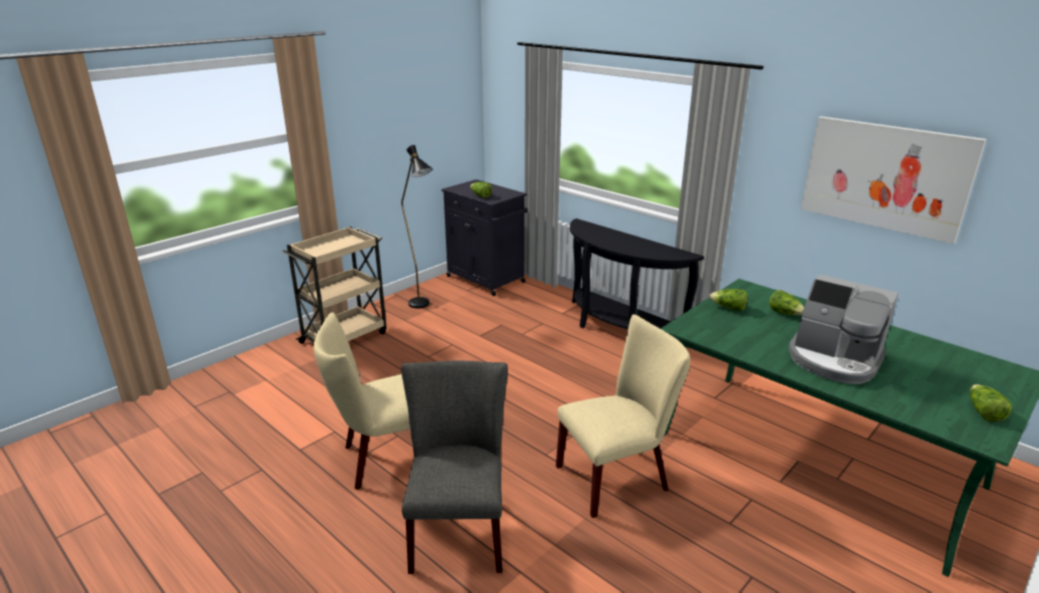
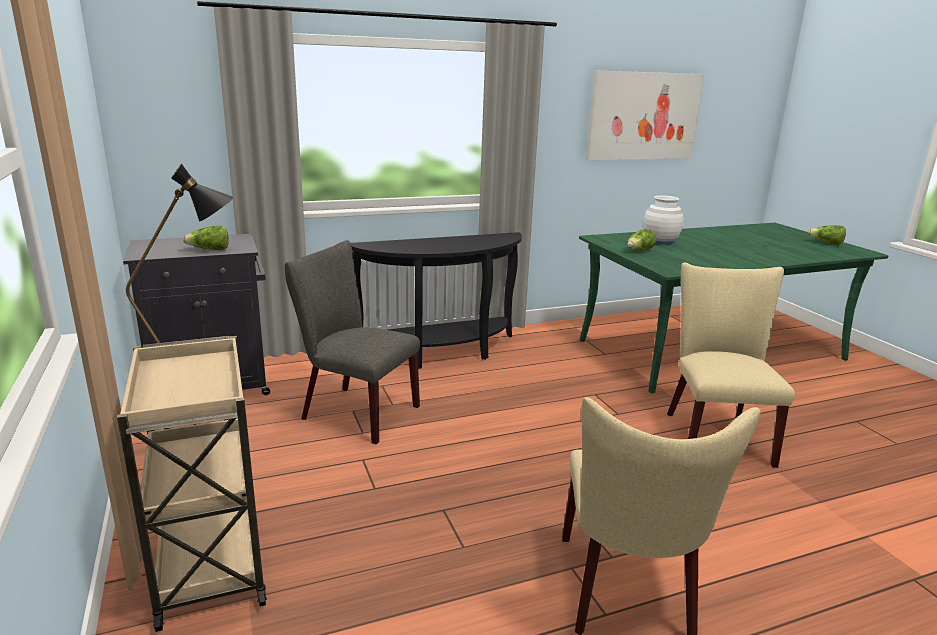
camera: 65 degrees left, 5 degrees down
(458, 528) = (792, 562): grey chair -> grey chair (353, 411)
(785, 313) = (660, 241): lettuce -> white vase
(834, 360) = (747, 250): coffee machine -> none

